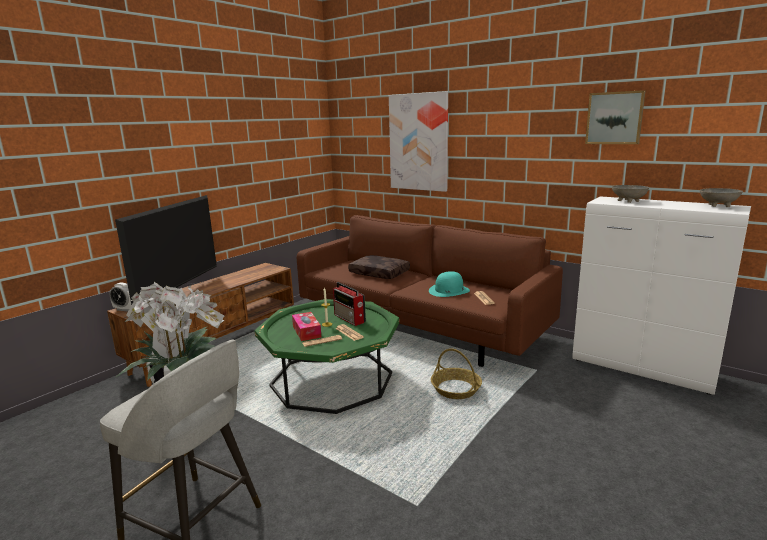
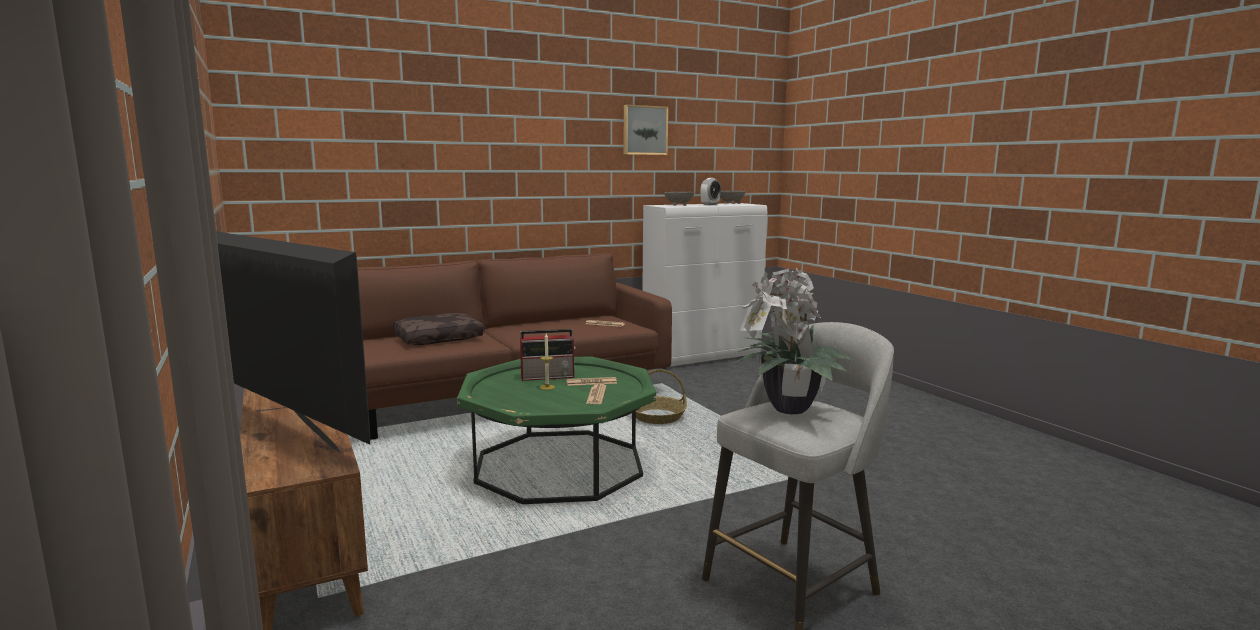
camera: 65 degrees left, 5 degrees down
(125, 309) = (272, 476): alarm clock -> alarm clock (710, 204)
(306, 332) = (554, 398): tissue box -> none
(418, 142) = (418, 151): picture -> none
(449, 291) = (561, 328): turquoise hat -> none

